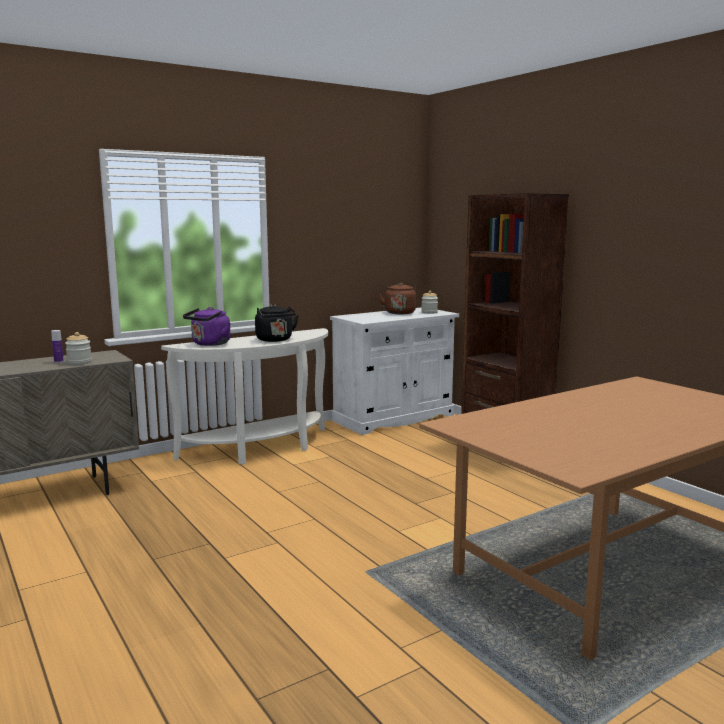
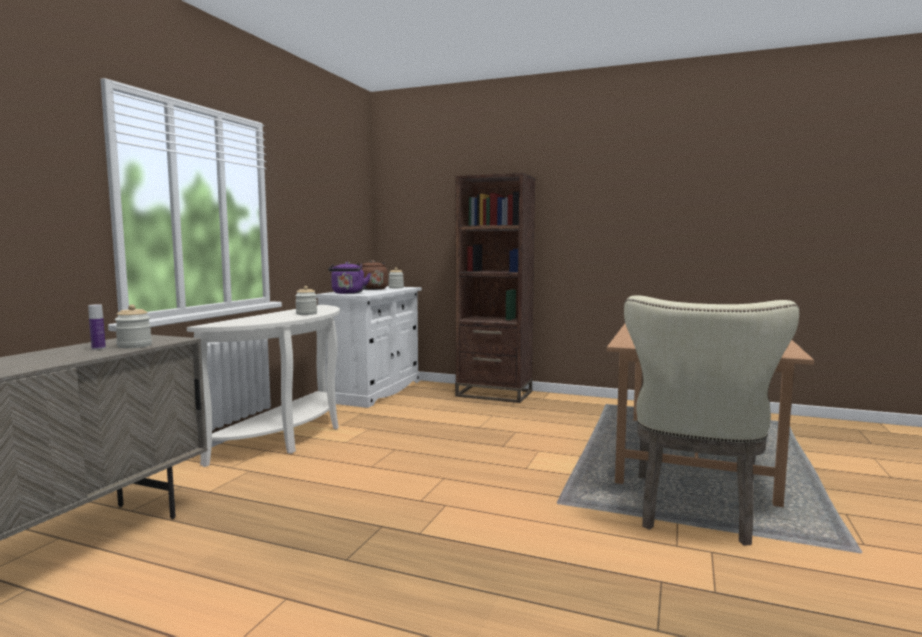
camera: 35 degrees left, 5 degrees down
(209, 344) = (245, 321): purple kettle -> purple kettle (348, 293)
(275, 340) = (306, 314): black kettle -> jar
(479, 627) = (694, 512): none -> beige chair

